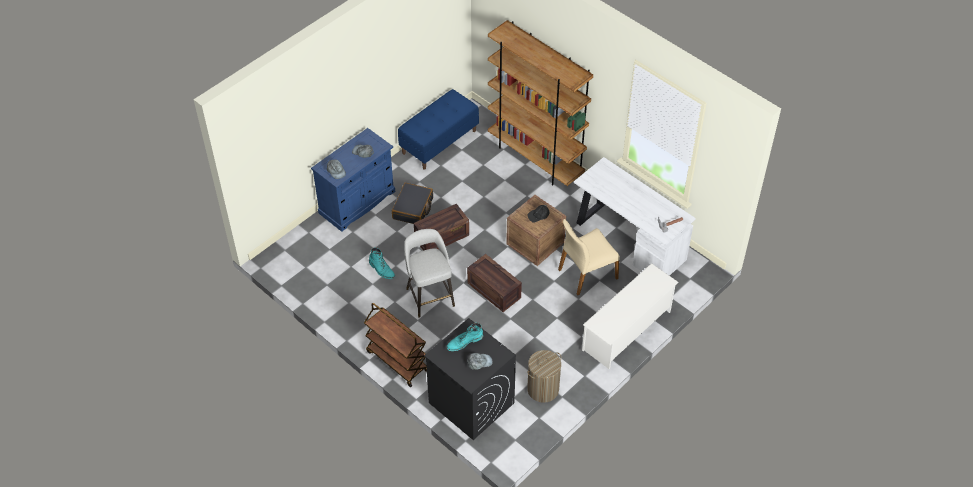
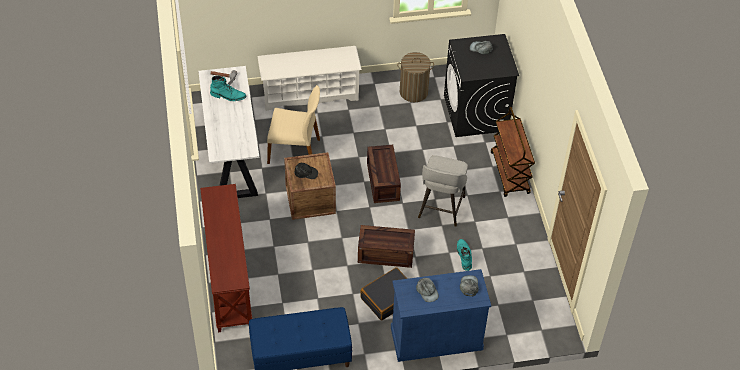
camera: 145 degrees left, 0 degrees up
(464, 342) = (480, 67): turquoise boot -> turquoise boot (228, 96)
(535, 158) = (228, 278): brown bookcase -> brown console table

